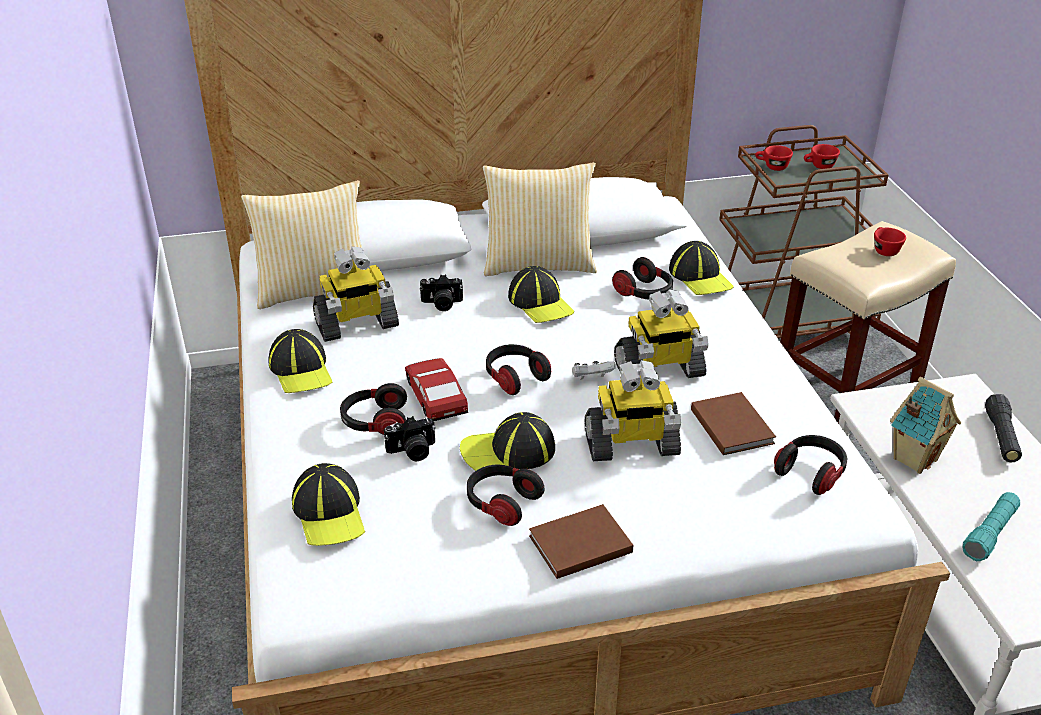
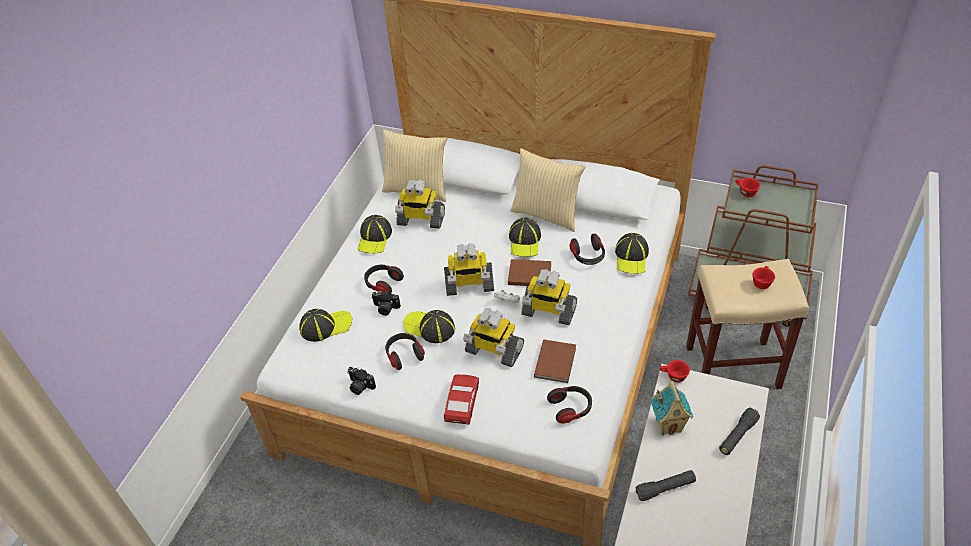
camera: 35 degrees right, 10 degrees up
(329, 512) = (326, 326): cap -> cap turned 120 degrees counterclockwise
(435, 396) = (422, 280): toy car -> toy car (462, 402)
(441, 304) = (473, 222): camera -> camera (360, 386)
(515, 378) = (469, 285): headphones -> toy robot
(577, 544) = (420, 393): brown book -> brown book (528, 274)
(819, 166) = (778, 202): red cup -> red cup (673, 376)
(990, 534) = (665, 488): turquoise flashlight -> black flashlight

